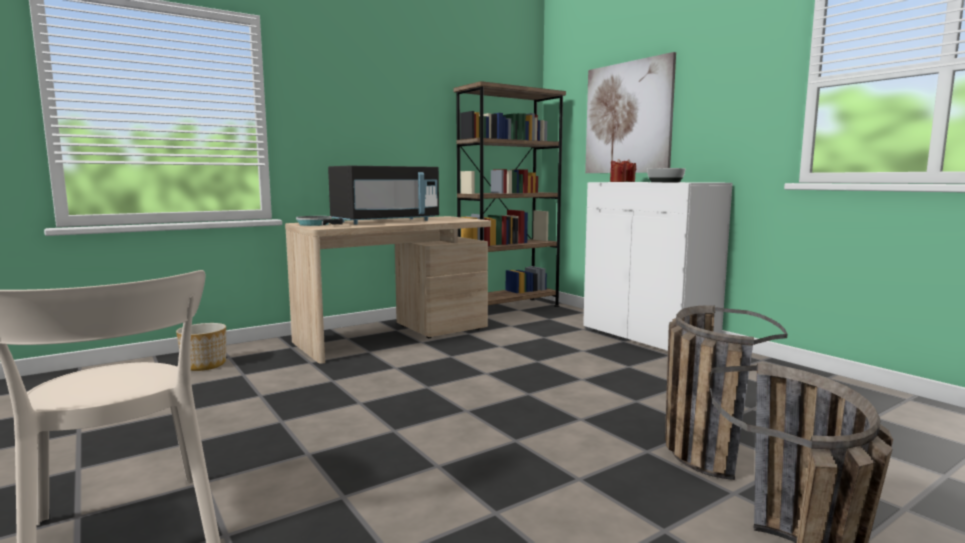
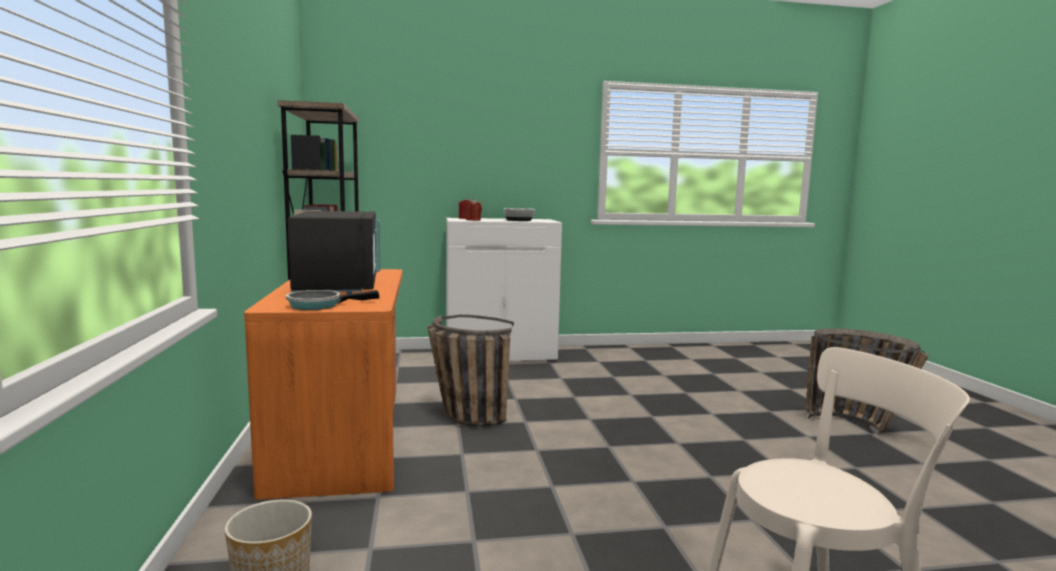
camera: 65 degrees left, 0 degrees up
(394, 336) = (342, 436): beige desk -> orange desk
(627, 118) = (438, 156): picture -> none
(699, 446) = (710, 400): basket -> basket (462, 414)

